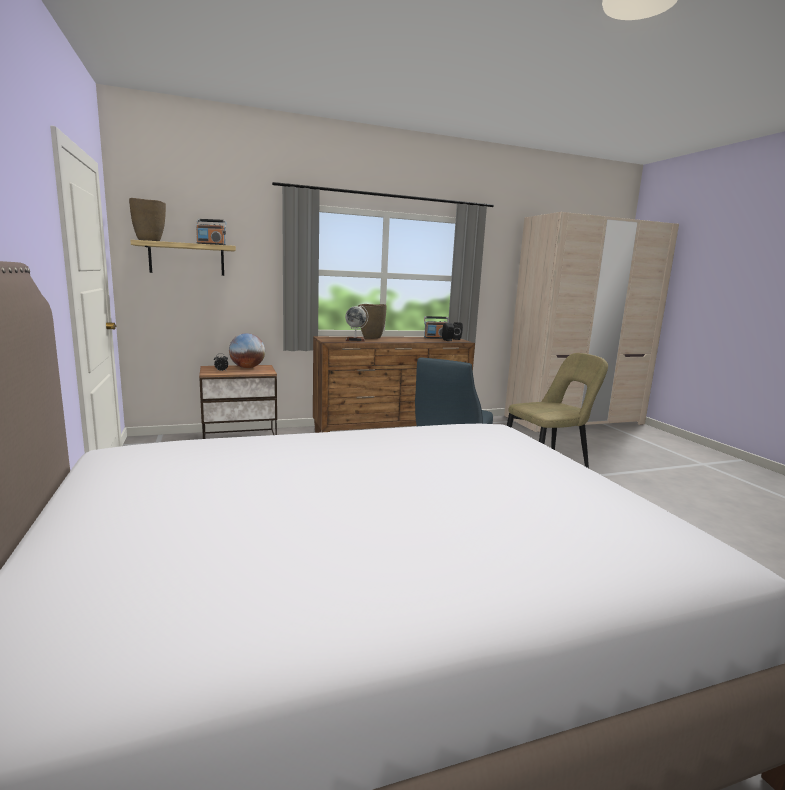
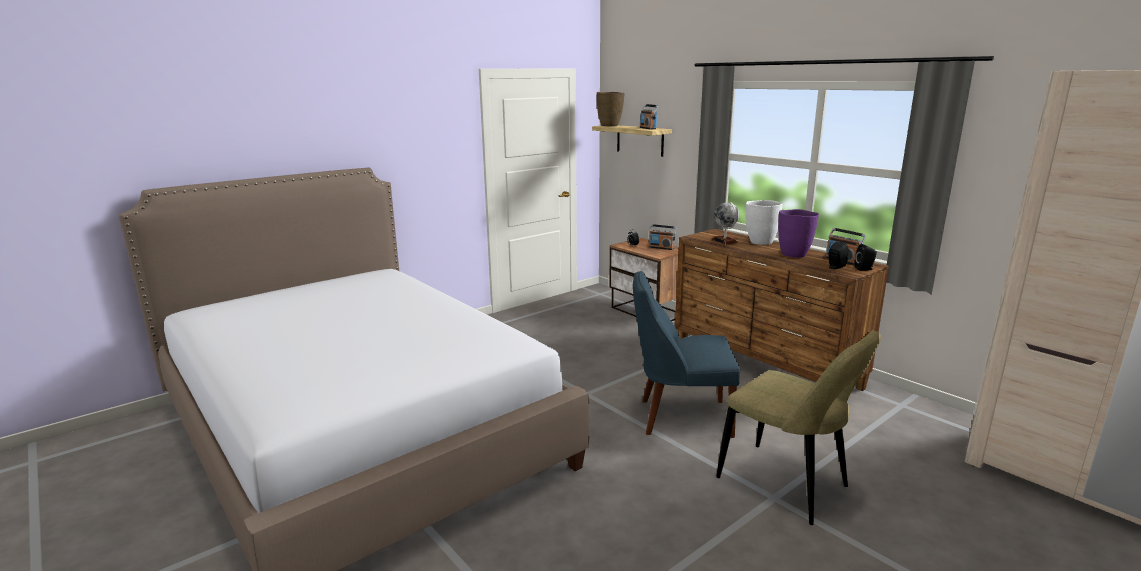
camera: 70 degrees right, 5 degrees up
(247, 367) = (661, 248): globe -> radio
(371, 337) = (760, 242): brown vase -> white vase
(411, 339) = (793, 254): none -> purple vase

